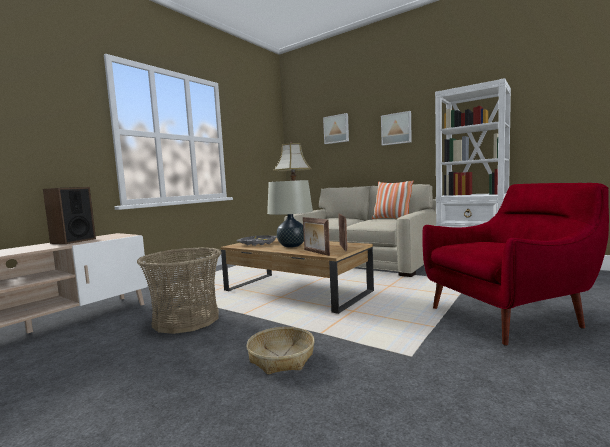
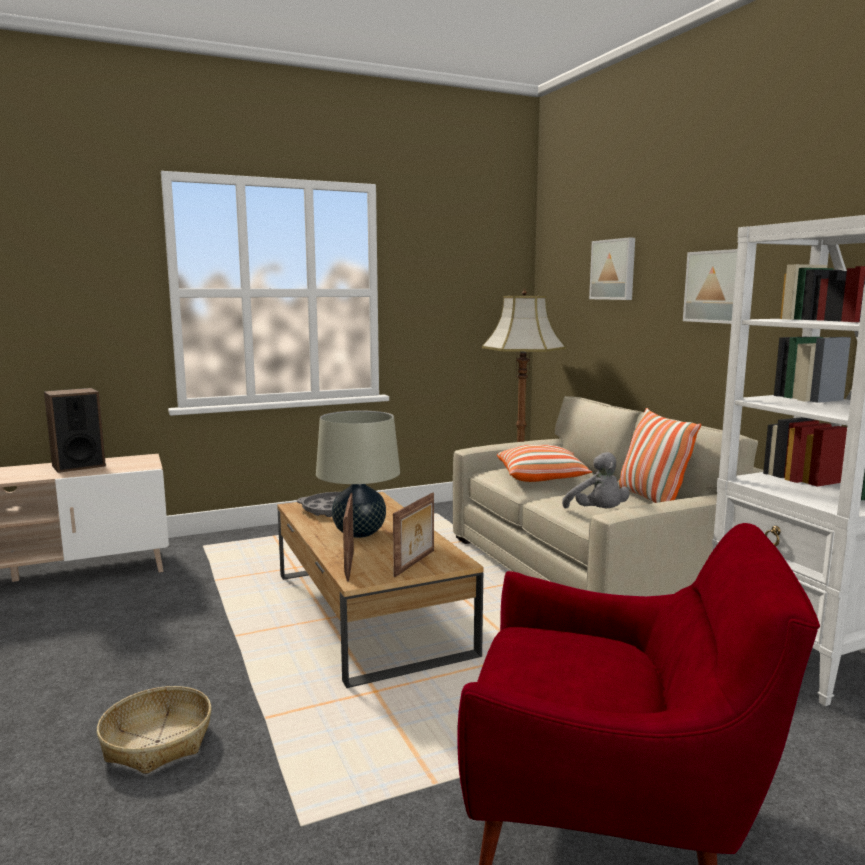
camera: 30 degrees right, 5 degrees up
(186, 319) = (165, 620): basket -> none
(336, 220) = (542, 478): none -> pillow
(385, 223) = (598, 513): none -> grey plush toy

